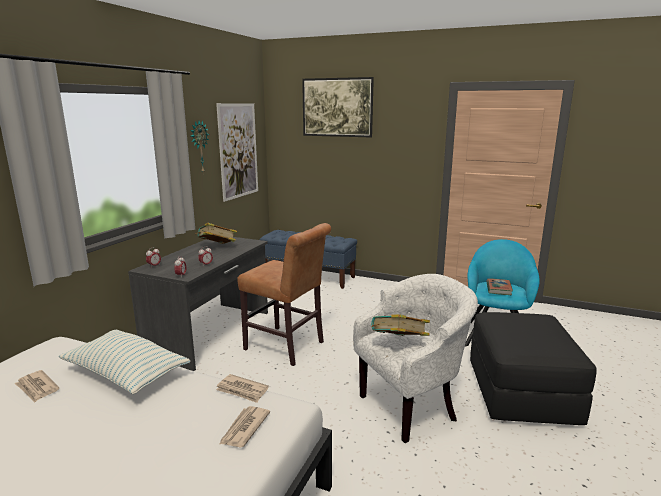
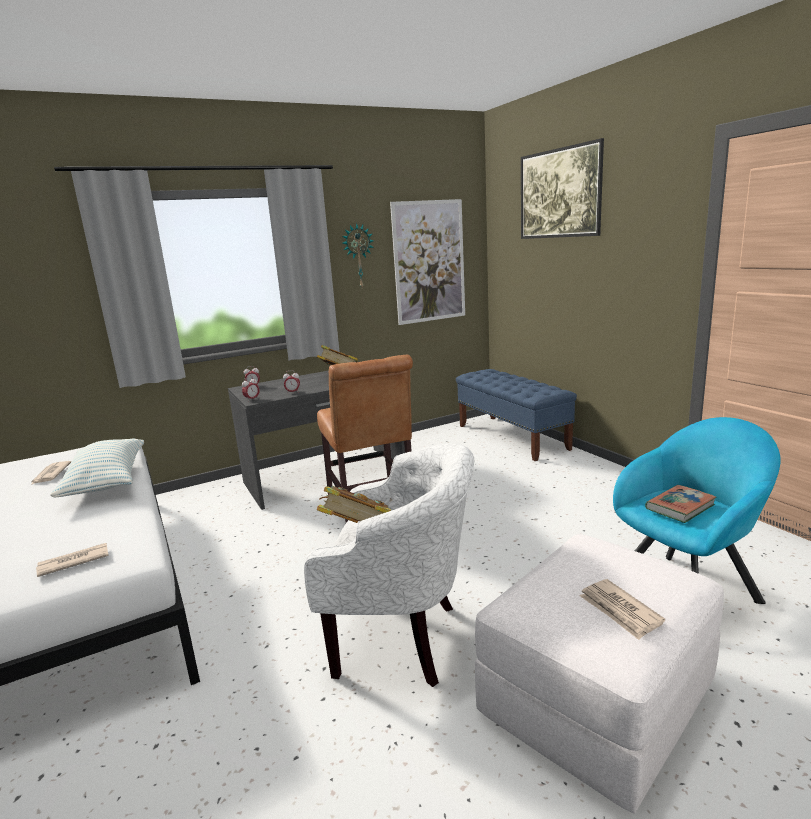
camera: 40 degrees right, 0 degrees up
(242, 390) = (138, 527): newspaper -> newspaper (620, 611)
(521, 393) = (596, 700): black ottoman -> white ottoman

